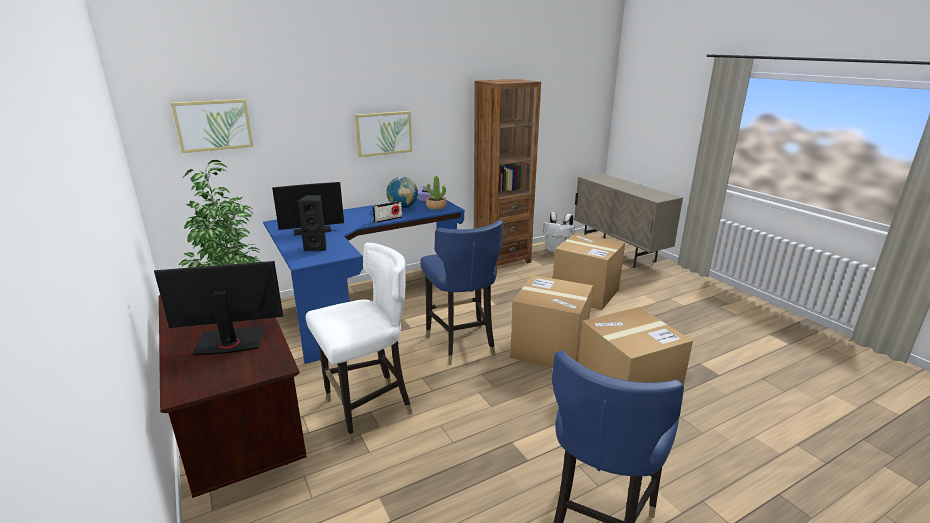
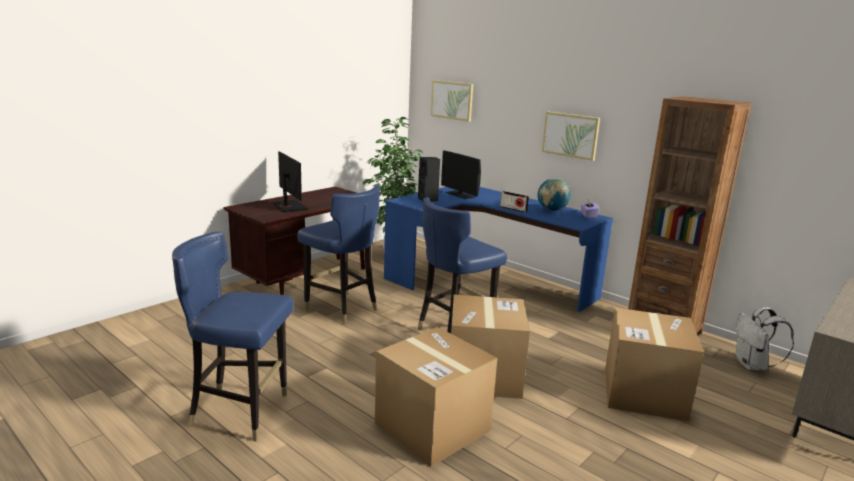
camera: 70 degrees right, 5 degrees down
(368, 410) = (341, 308): white chair -> blue chair
(436, 207) = (573, 220): potted plant -> none

